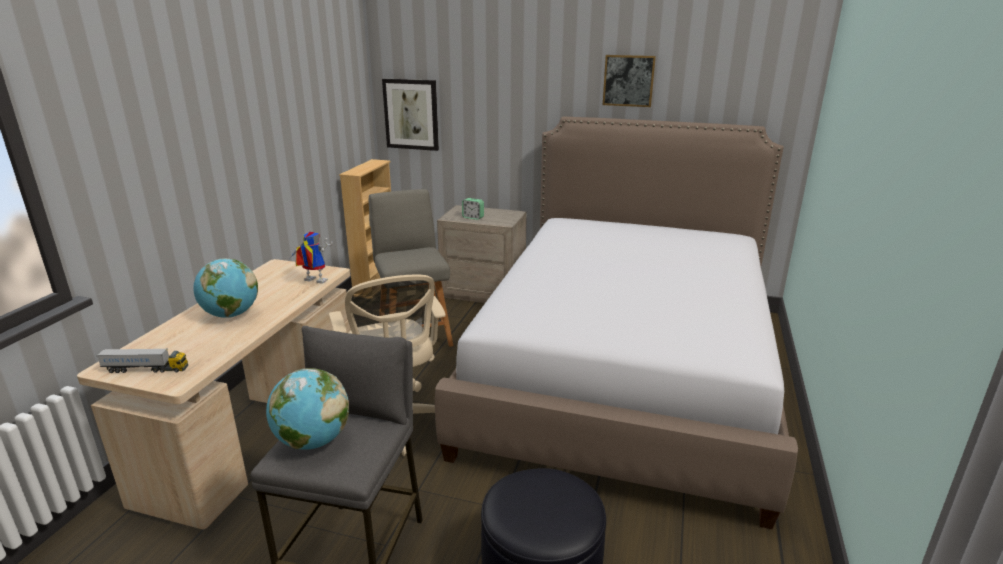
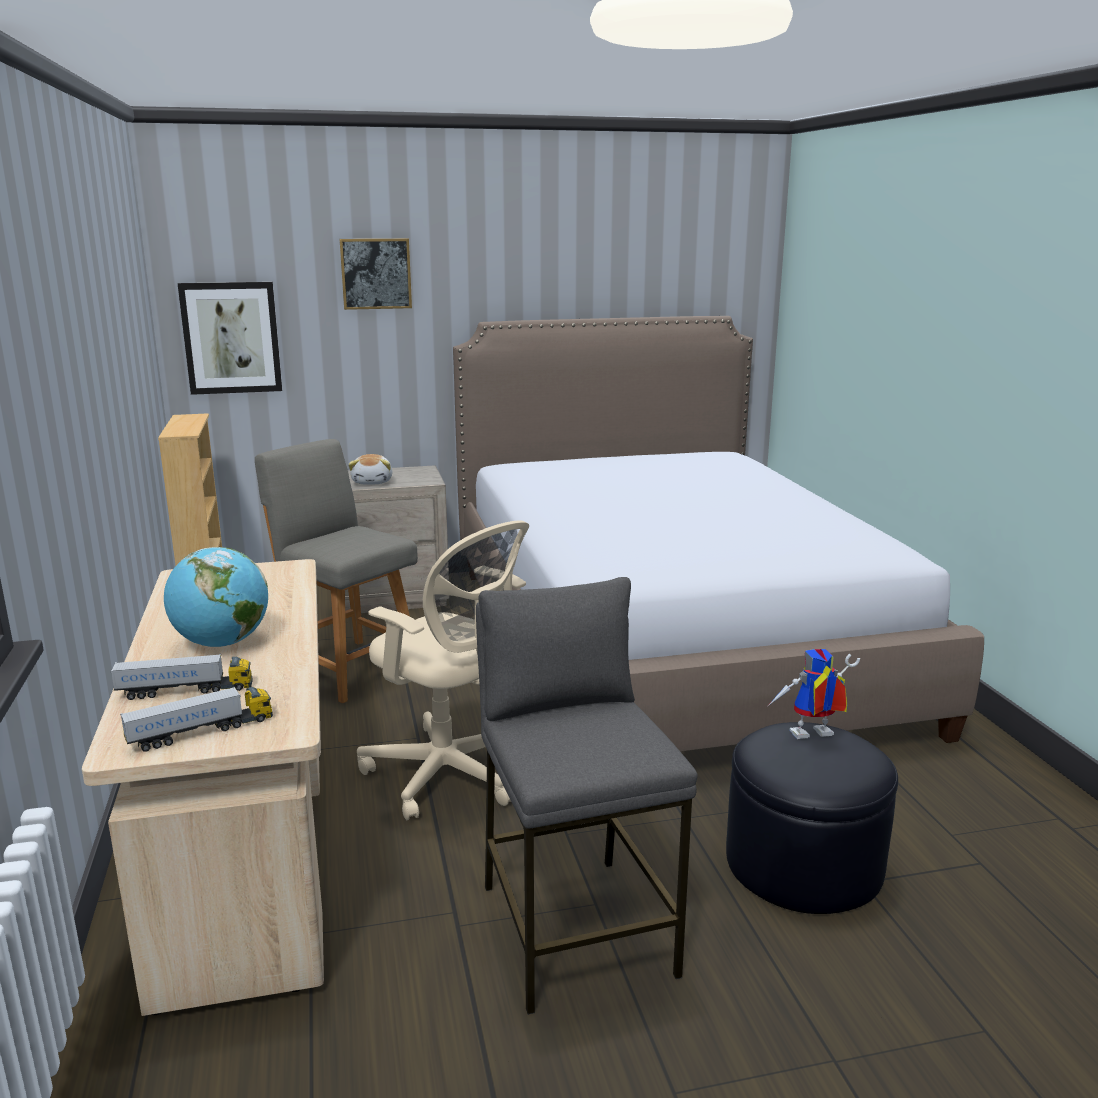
camera: 30 degrees left, 5 degrees down
(175, 340) = (185, 691): none -> toy truck
(312, 281) = (282, 582): toy robot -> toy robot (810, 737)
(312, 441) = (563, 743): globe -> none
(473, 217) = (373, 482): alarm clock -> plush toy
(628, 80) = (560, 268): picture -> picture (376, 273)

